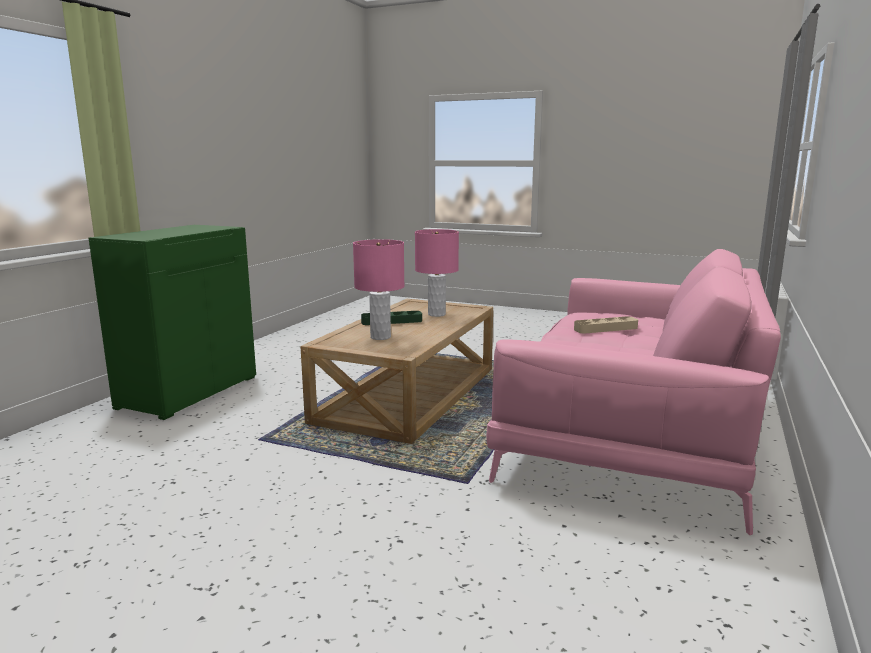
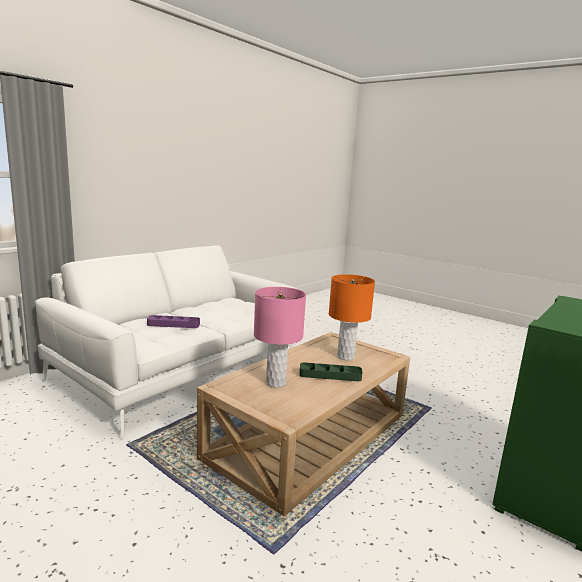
camera: 165 degrees left, 0 degrees up
(381, 337) = (345, 357): pink table lamp -> orange table lamp
(605, 329) = (173, 324): beige tray -> purple tray
(631, 431) = (182, 369): pink sofa -> white sofa

